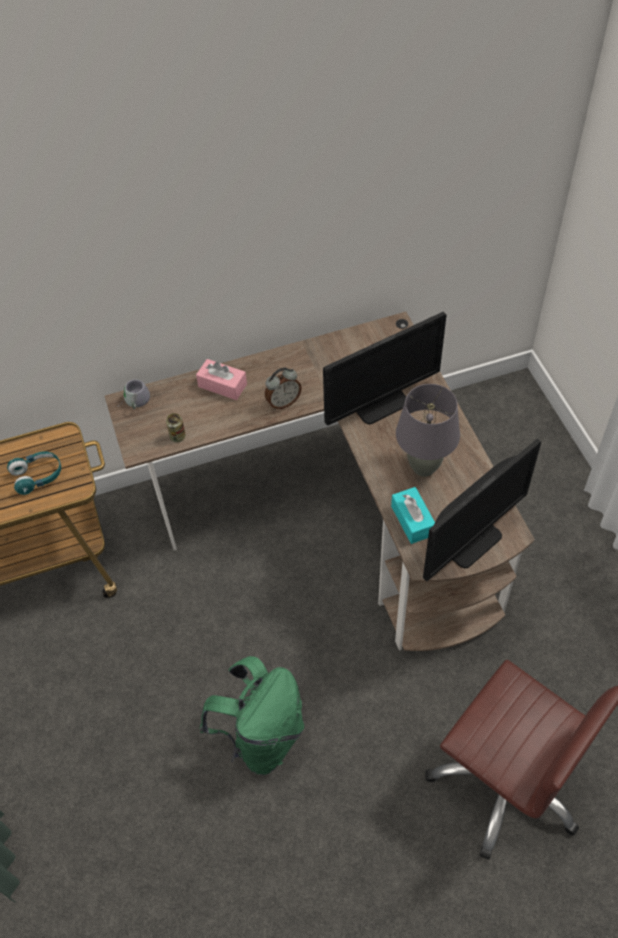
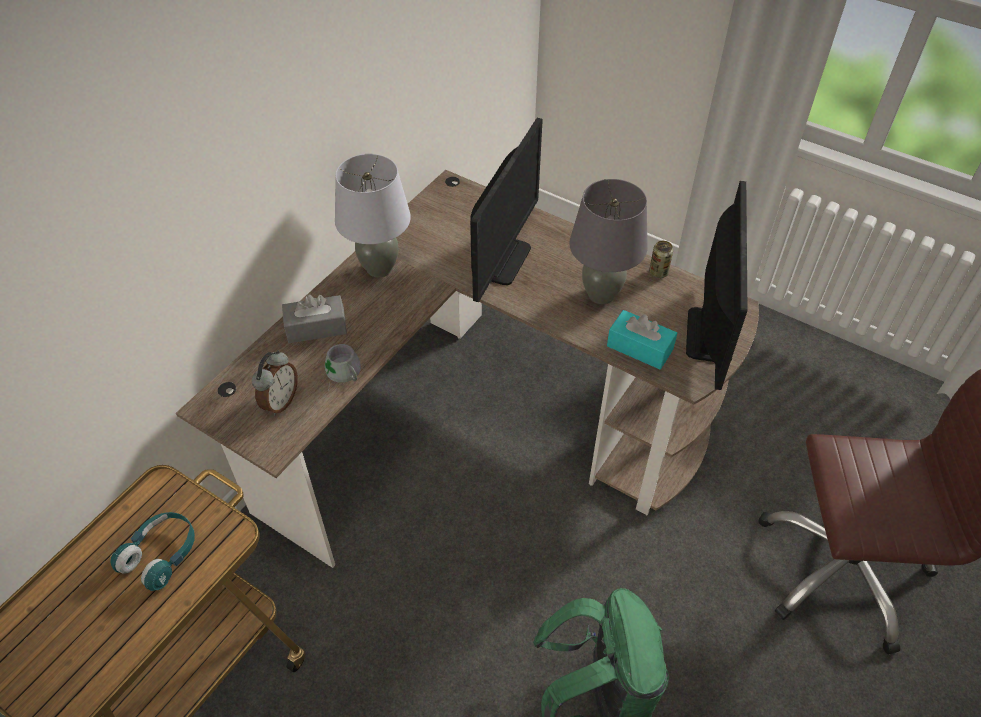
camera: 40 degrees left, 5 degrees down
(134, 401) = (222, 398): grey mug -> grey mug (342, 375)
(177, 436) = (312, 407): can -> can (658, 272)
(222, 385) = (316, 327): pink tissue box -> grey tissue box
(283, 402) = (401, 309): alarm clock -> alarm clock (280, 401)
(294, 365) = (379, 268): none -> grey table lamp

